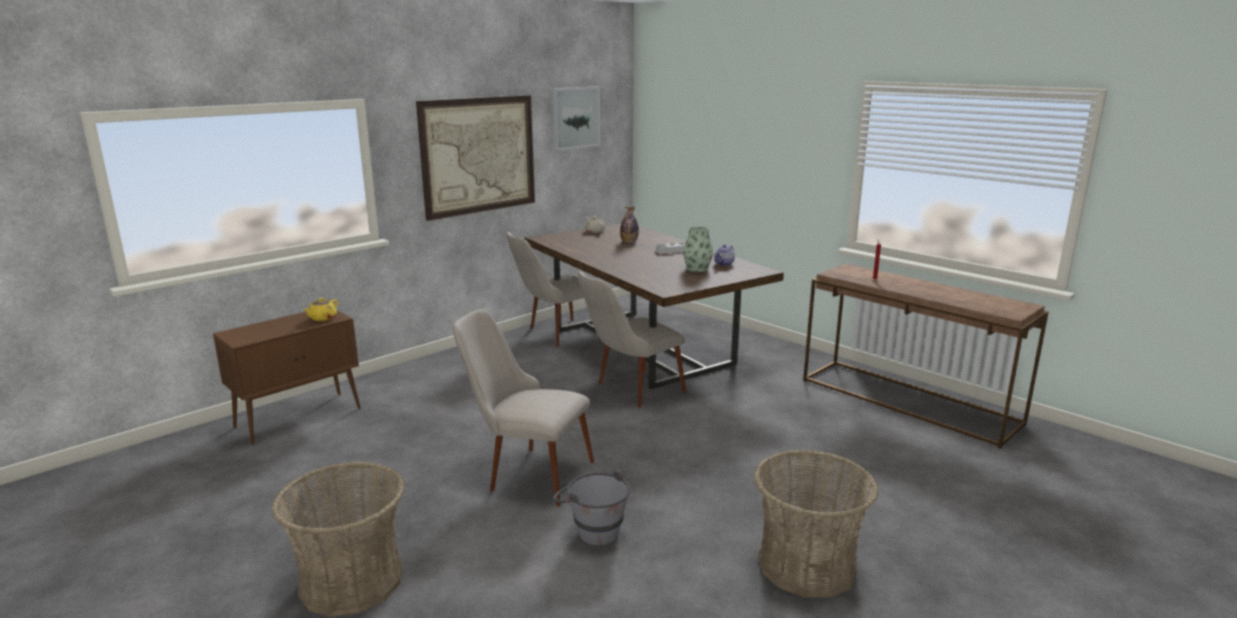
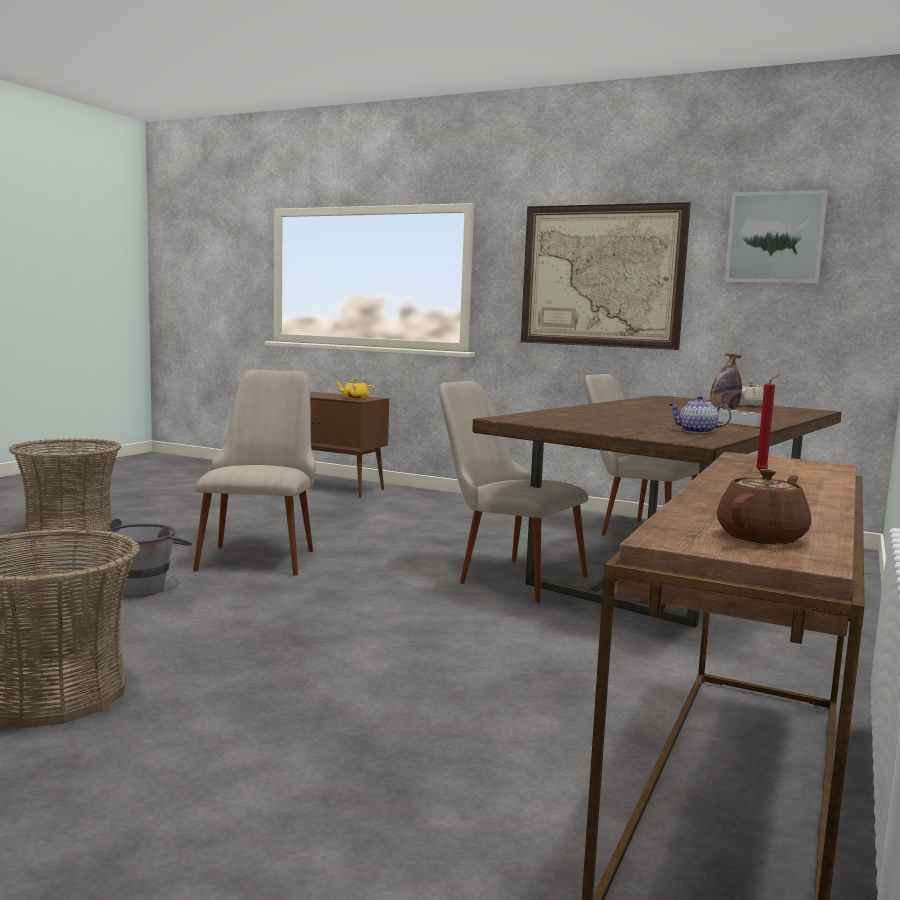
camera: 70 degrees right, 10 degrees down
(697, 269) = (641, 425): vase -> none
(1001, 303) = (762, 537): none -> brown teapot

